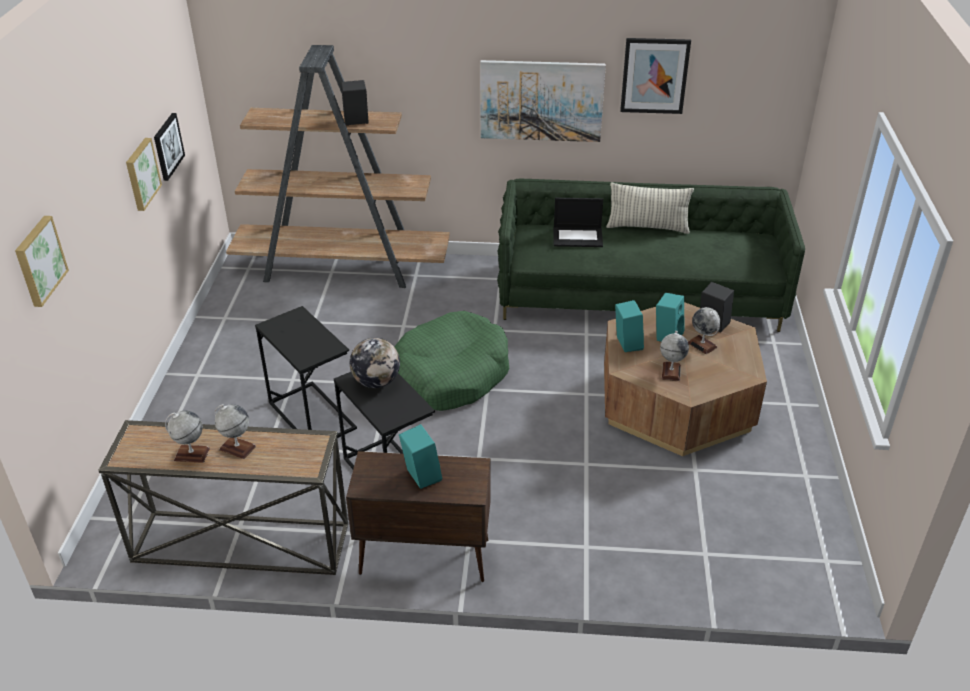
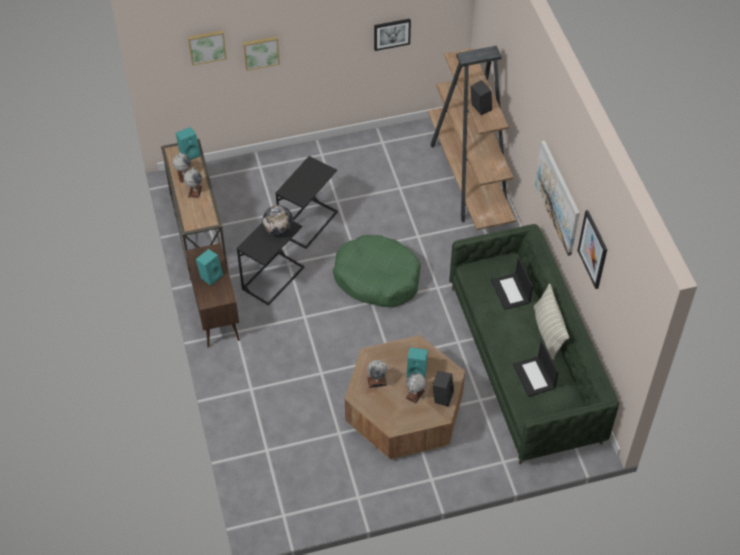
camera: 70 degrees right, 15 degrees up
(141, 174) = (345, 38): picture -> picture (261, 52)
(626, 344) = (397, 351): turquoise speaker -> turquoise speaker (189, 153)
(709, 249) = (534, 376): none -> laptop

